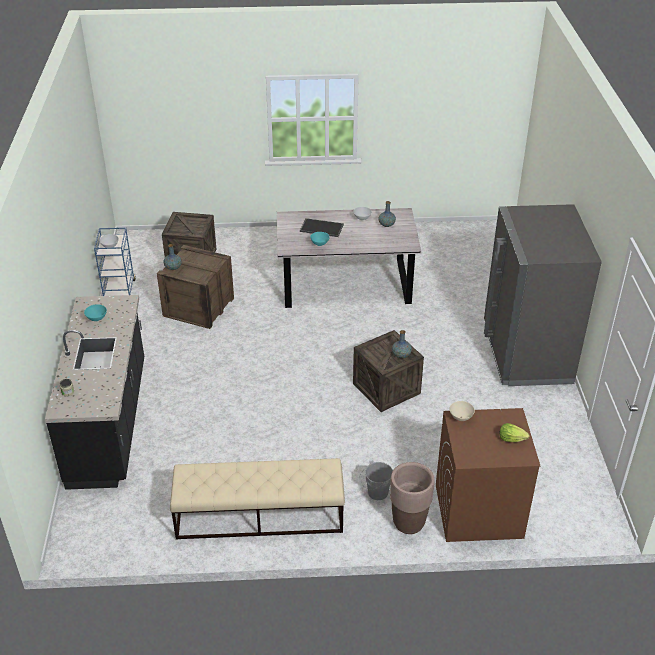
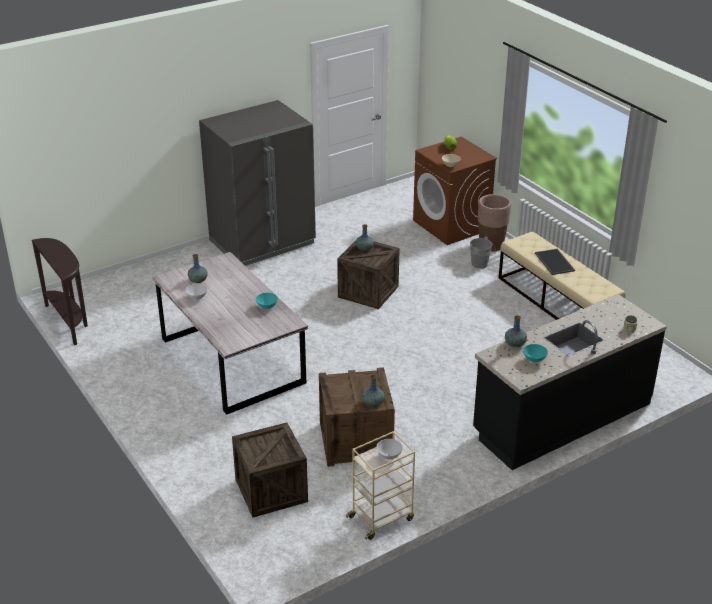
camera: 120 degrees left, 5 degrees down
(119, 291) = (381, 518): blue cart -> beige cart
(125, 318) = (515, 344): none -> vase
(321, 228) = (236, 316): tray -> tray (555, 262)
(460, 226) = (69, 321): none -> brown console table

